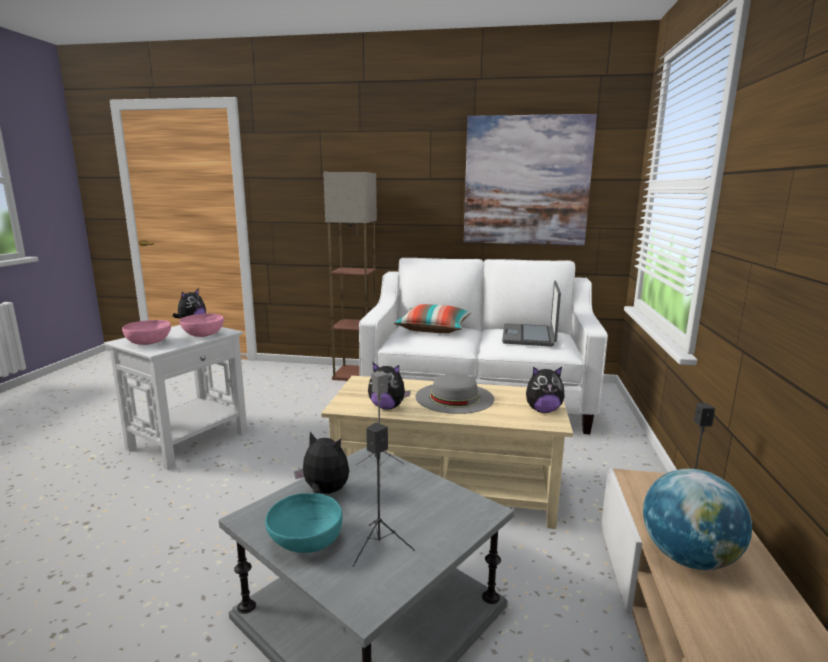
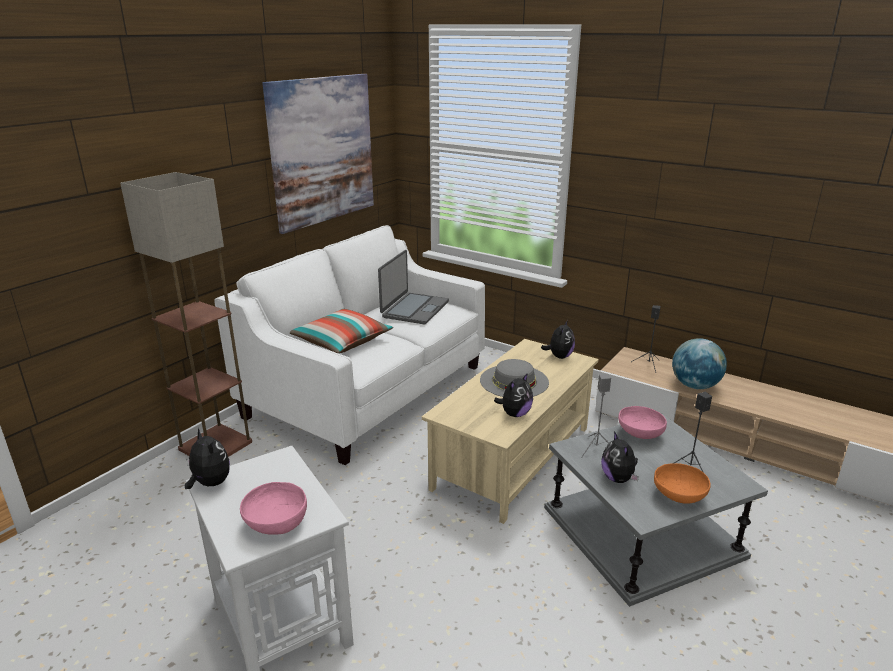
camera: 65 degrees left, 10 degrees up
(203, 335) = (281, 475): pink bowl -> pink bowl (639, 434)
(305, 541) = (678, 496): turquoise bowl -> orange bowl
(324, 492) = (618, 478): plush toy -> plush toy turned 60 degrees counterclockwise
(529, 336) = (414, 309): laptop -> laptop turned 105 degrees counterclockwise

